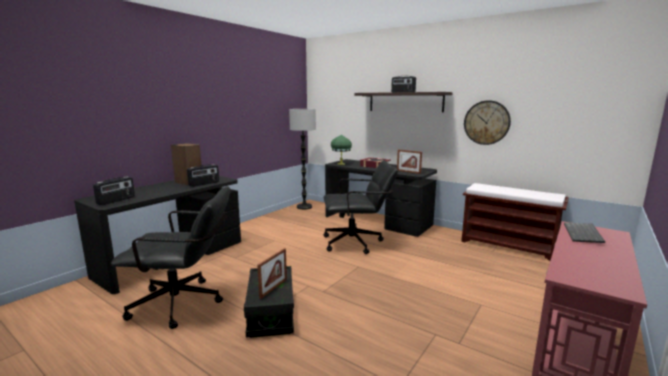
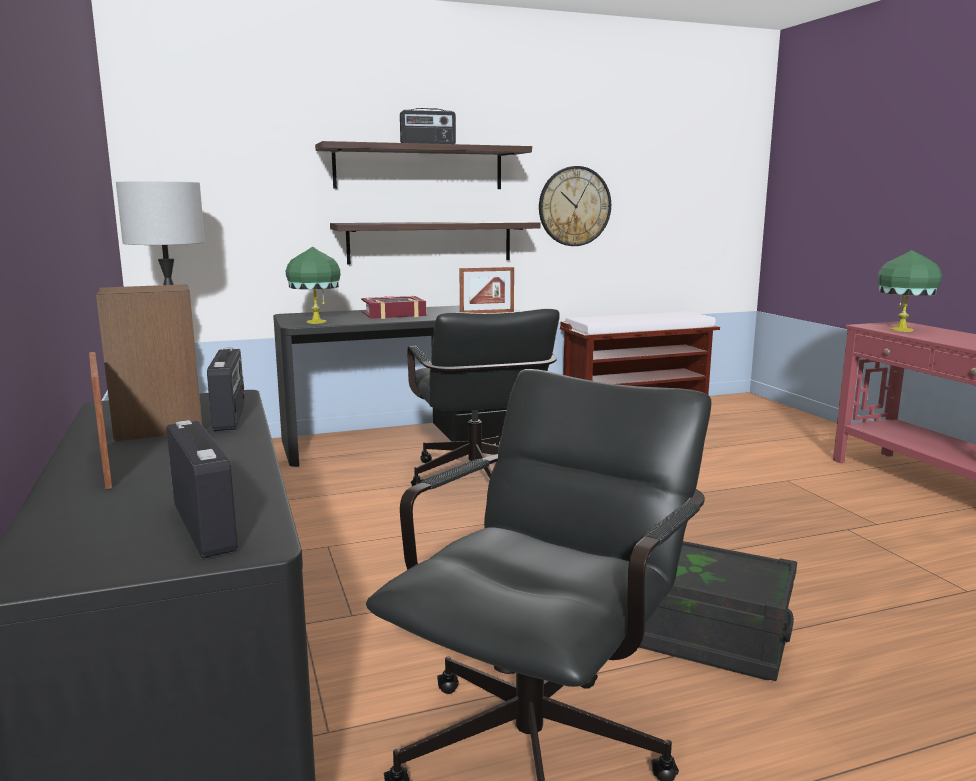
camera: 55 degrees left, 0 degrees up
(273, 288) = (713, 567): picture frame -> picture frame (106, 467)
(357, 242) = (478, 481): black office chair -> black office chair turned 135 degrees clockwise
(408, 136) = (430, 242): none -> shelf
(584, 234) = (902, 329): keyboard -> green table lamp

